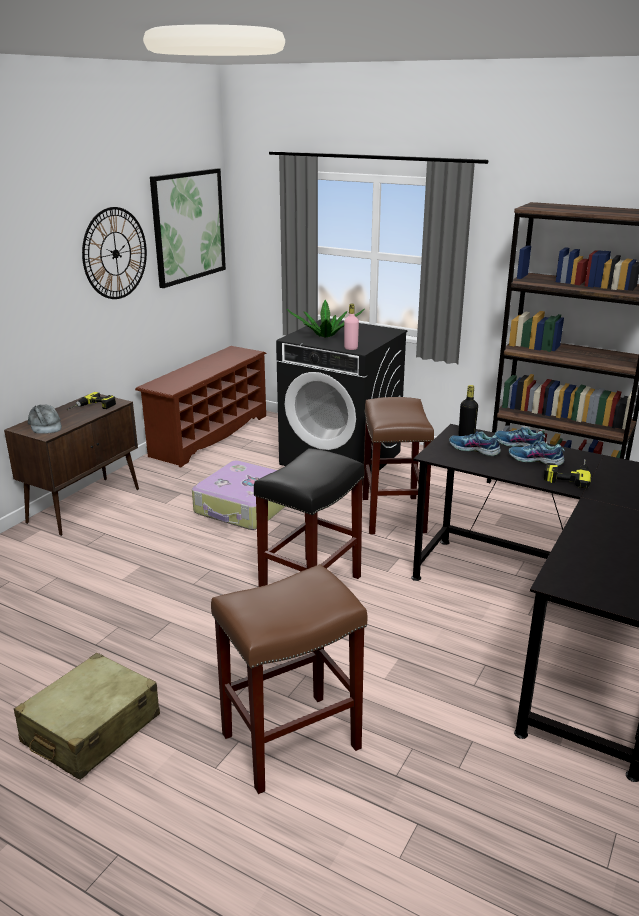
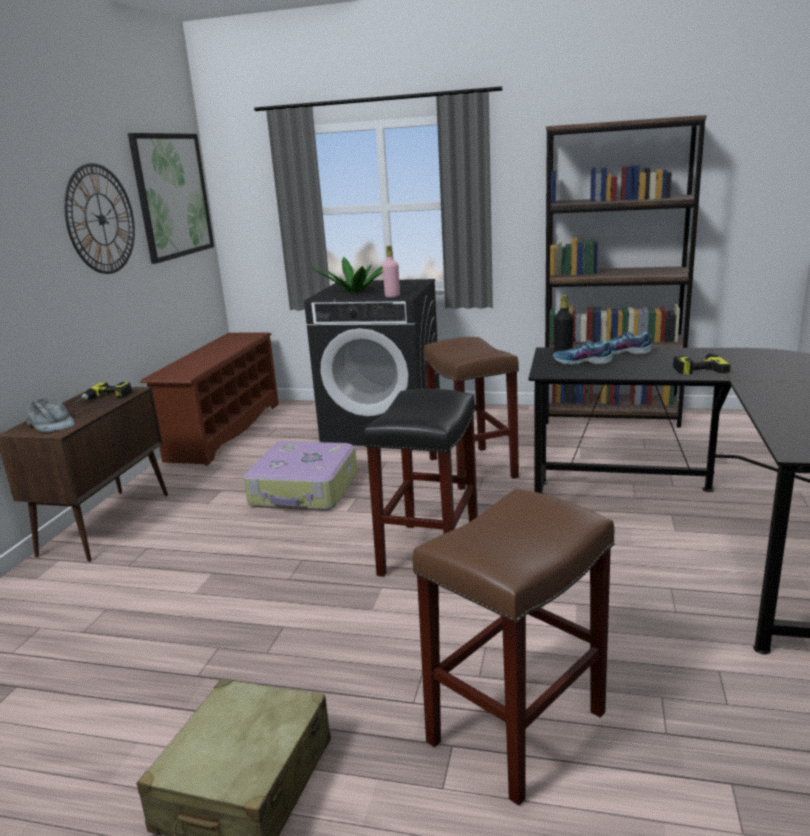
camera: 15 degrees left, 5 degrees down
(535, 460) = (652, 361): shoe -> none

